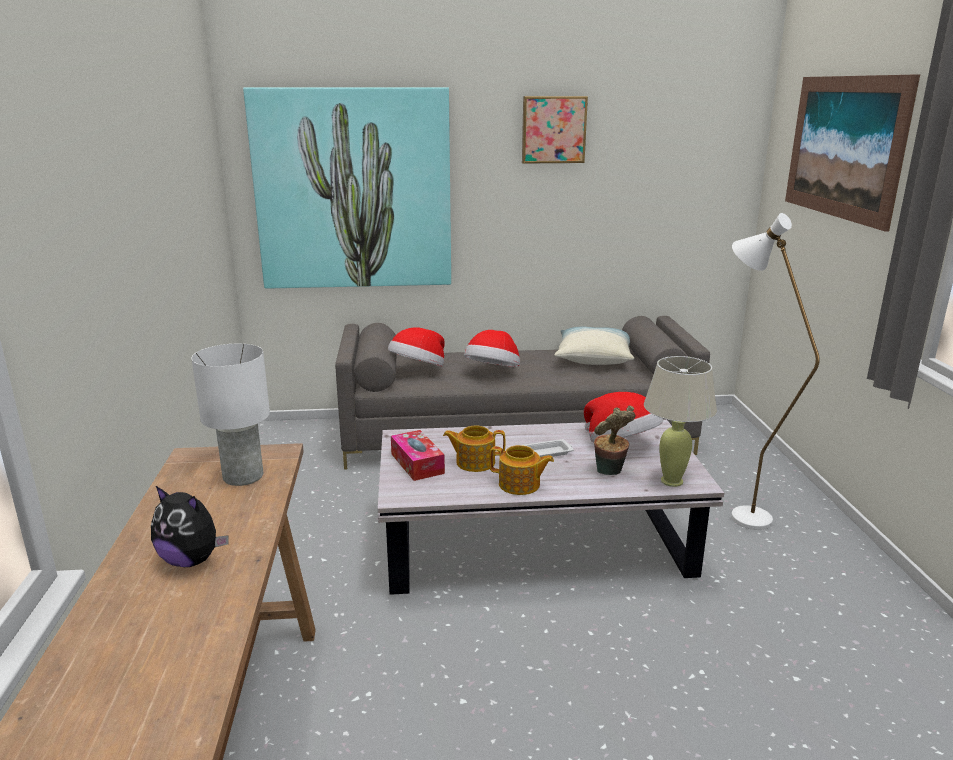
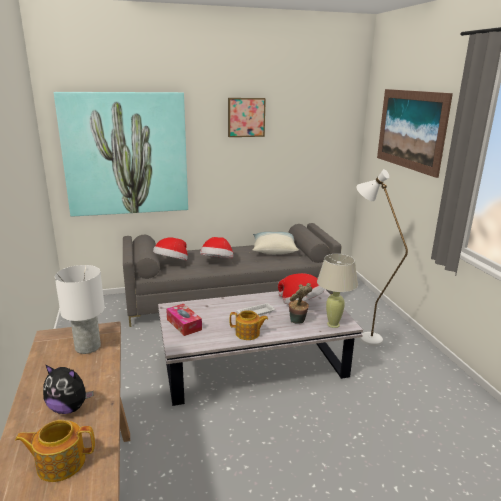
camera: 10 degrees left, 0 degrees up
(474, 462) = (218, 321): teapot -> teapot (60, 462)

